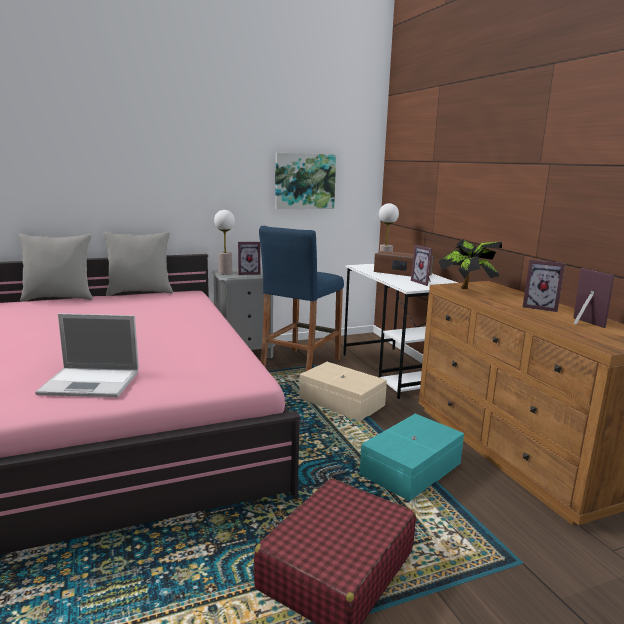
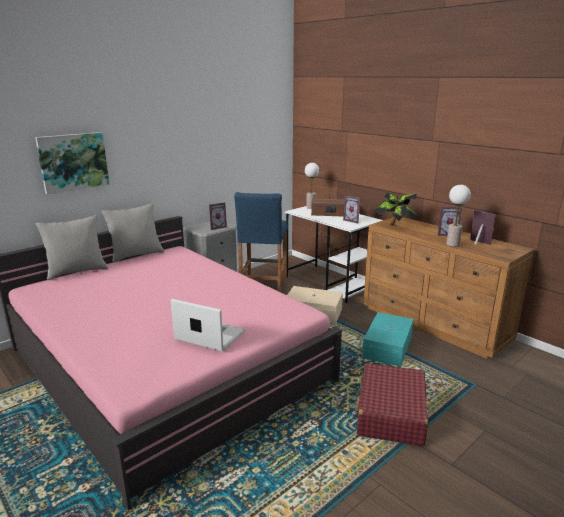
camera: 20 degrees left, 5 degrees up
(92, 382) = (208, 335): laptop -> laptop turned 135 degrees counterclockwise
(225, 273) = (199, 229): table lamp -> table lamp (453, 244)
(304, 181) = (242, 148): picture -> picture (73, 162)

